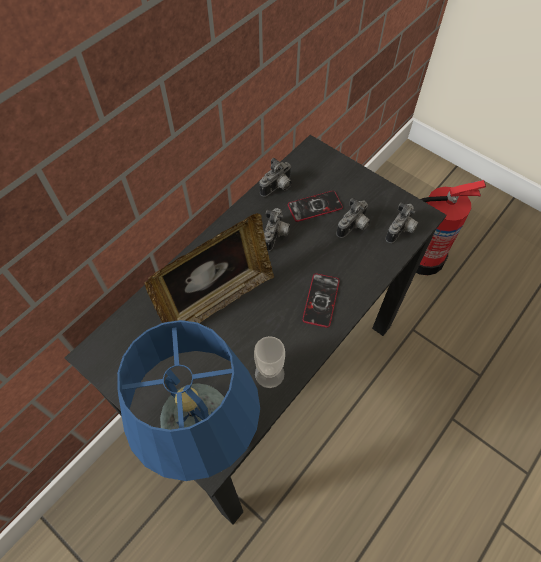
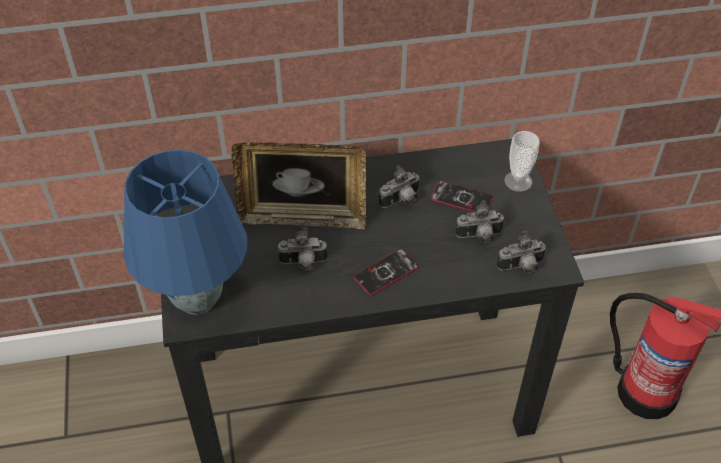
camera: 40 degrees right, 10 degrees down
(269, 374) = (287, 295): cup -> cup (518, 181)
(278, 188) = (444, 164): camera -> camera (303, 263)

